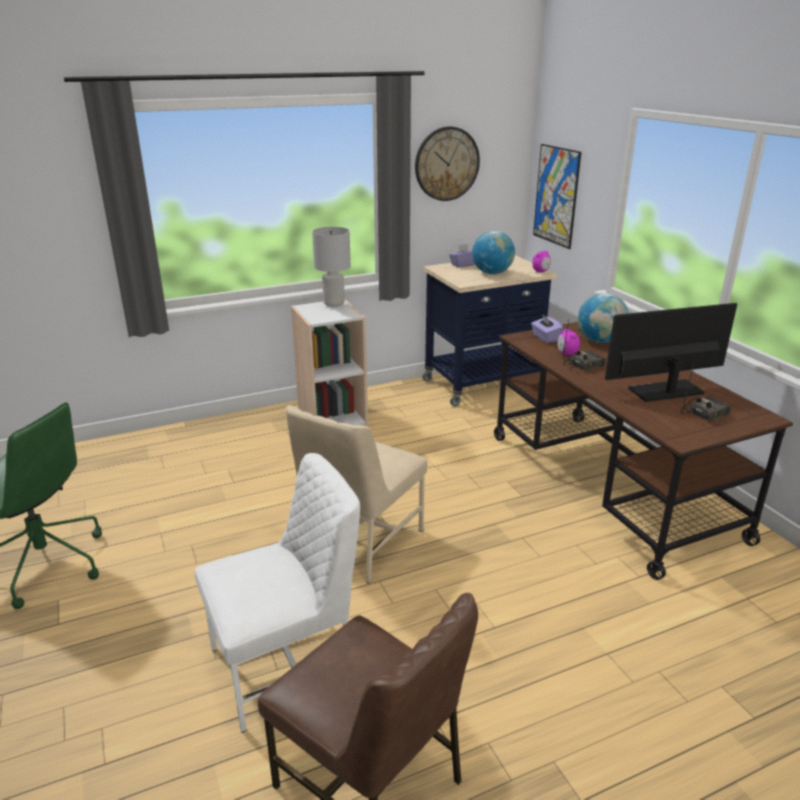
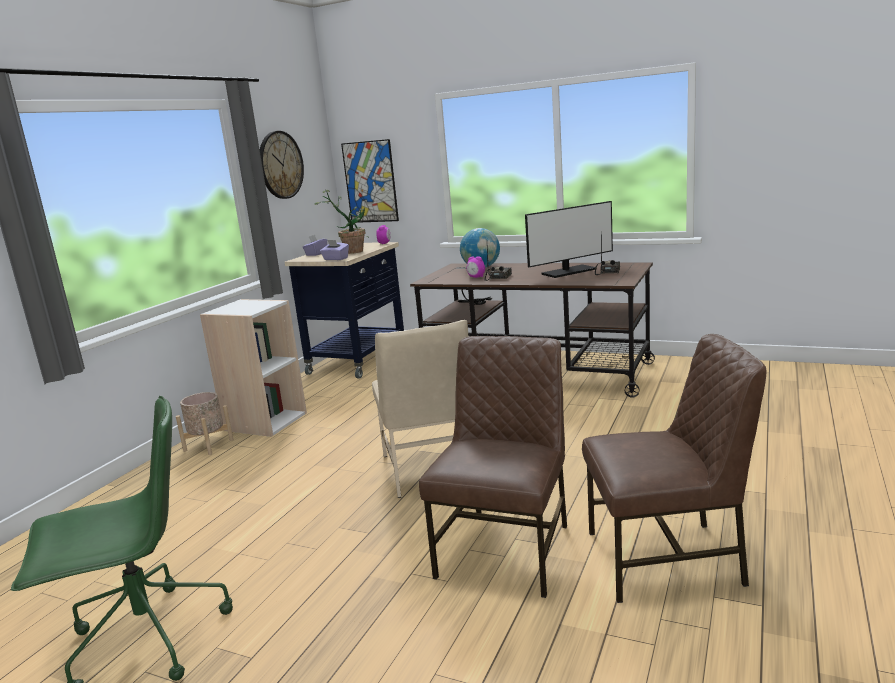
camera: 40 degrees left, 10 degrees down
(273, 420) = (209, 445): none -> beige planter
(287, 665) = (507, 550): white chair -> brown chair
(334, 305) = (242, 303): grey table lamp -> none
(492, 273) = (351, 251): globe -> potted plant
(545, 338) = (444, 276): purple tissue box -> purple tissue box (335, 259)
(665, 391) = (569, 272): monitor -> monitor turned 150 degrees counterclockwise

